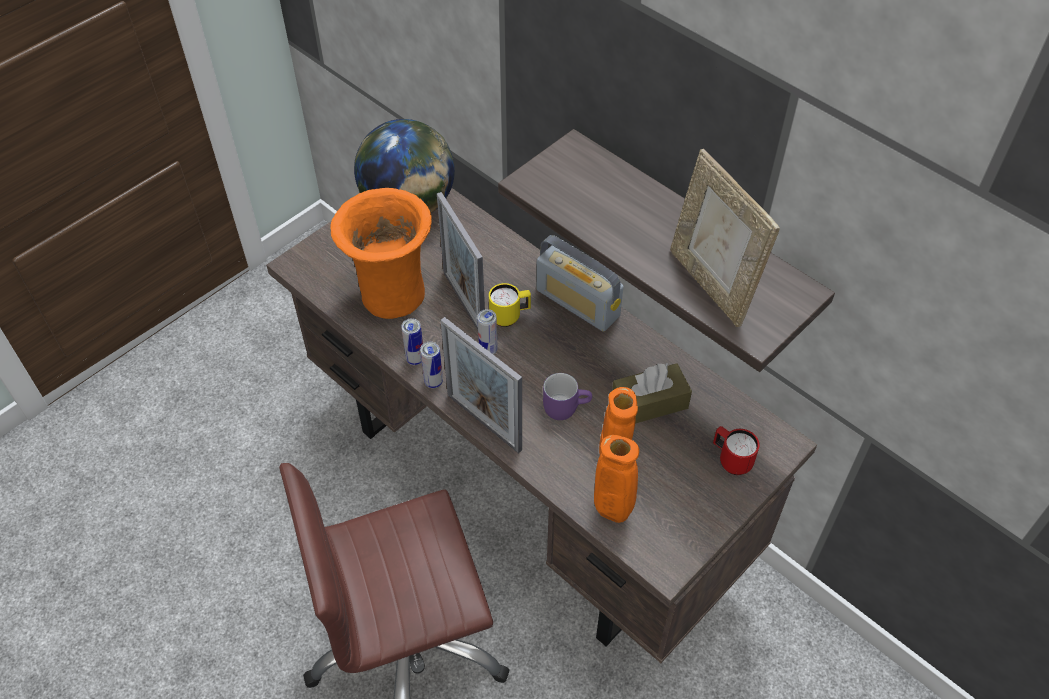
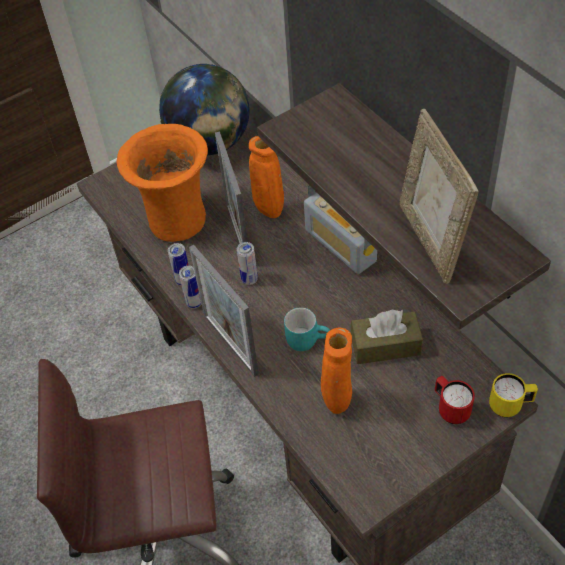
camera: 15 degrees right, 0 degrees up
(510, 316) = (276, 251): yellow mug -> yellow mug (510, 406)
(565, 406) = (307, 338): purple mug -> turquoise mug
(612, 514) = (326, 444): orange vase -> orange vase (269, 212)

